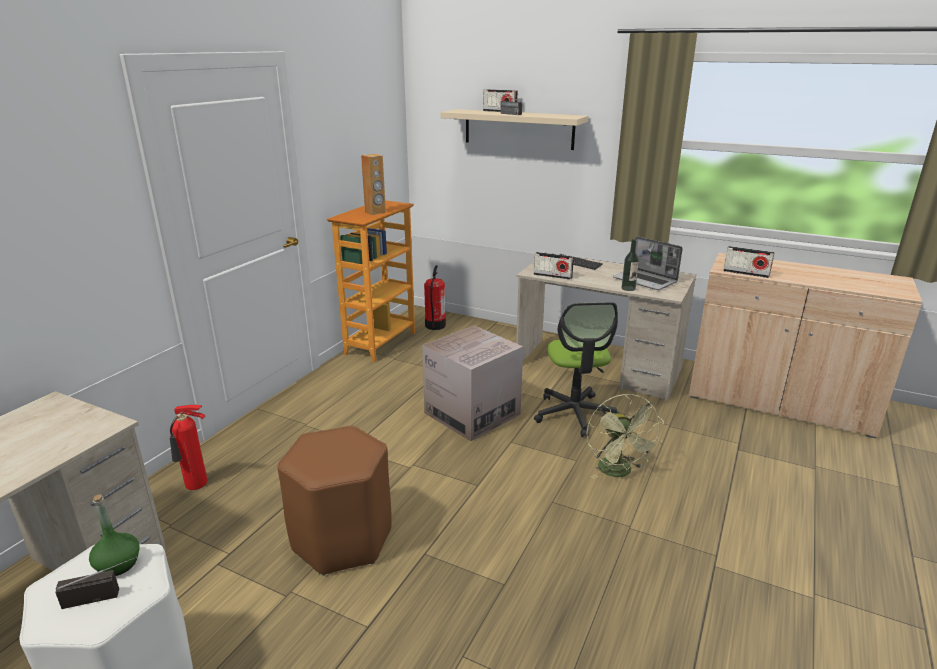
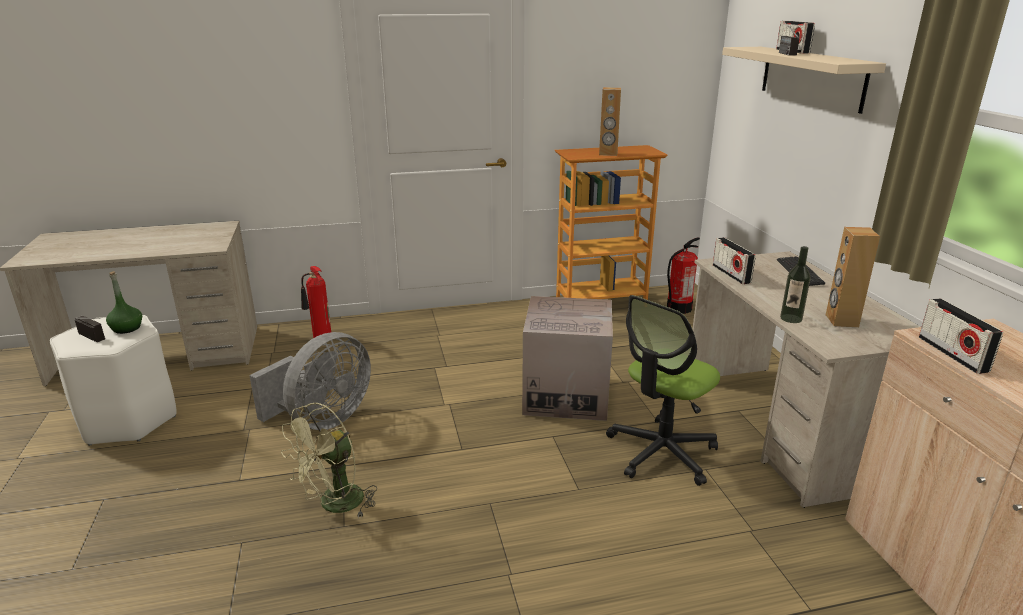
camera: 50 degrees right, 0 degrees up
(342, 539) = (322, 420): brown stool -> grey fan
(619, 472) = (597, 527): green fan -> green fan (335, 505)
(645, 281) = (841, 321): laptop -> brown speaker

